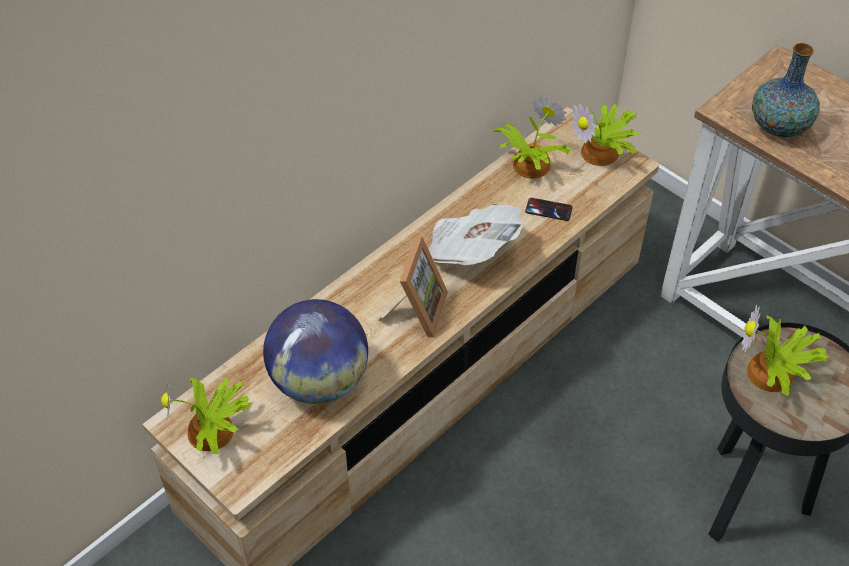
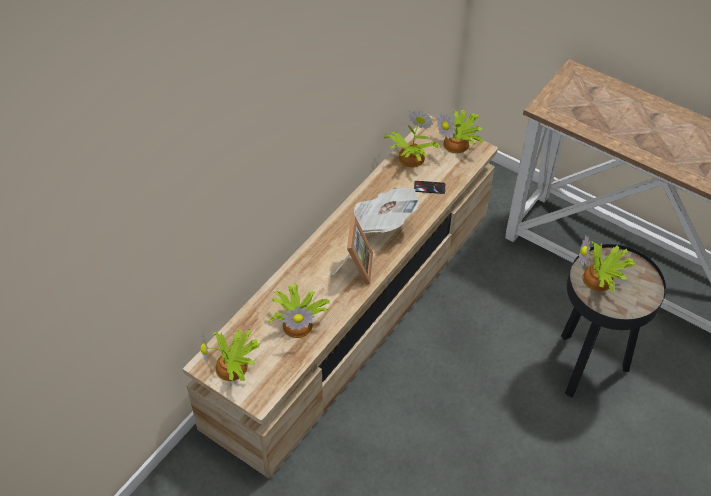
camera: 10 degrees left, 0 degrees up
(319, 381) = (298, 323): globe -> potted plant
(779, 126) = (580, 115): vase -> none

